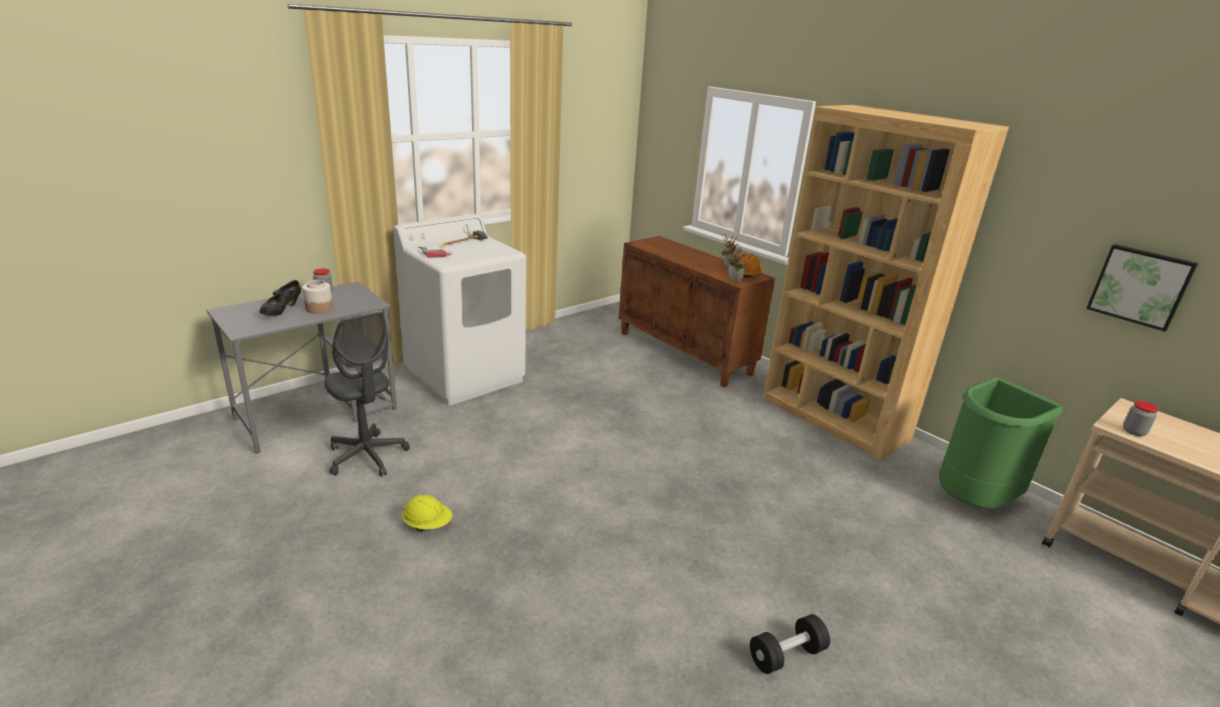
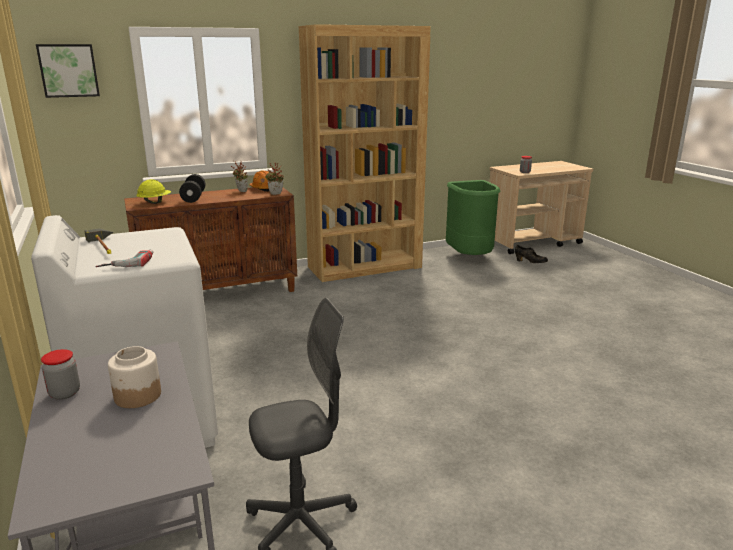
camera: 70 degrees left, 5 degrees down
(282, 311) = (116, 432): black shoe -> black shoe (530, 263)
(428, 525) = (458, 476): yellow hard hat -> yellow hard hat (154, 202)
(786, 655) = (604, 338): black dumbbell -> black dumbbell (193, 197)
(1140, 286) = (481, 105): picture -> picture (68, 70)

